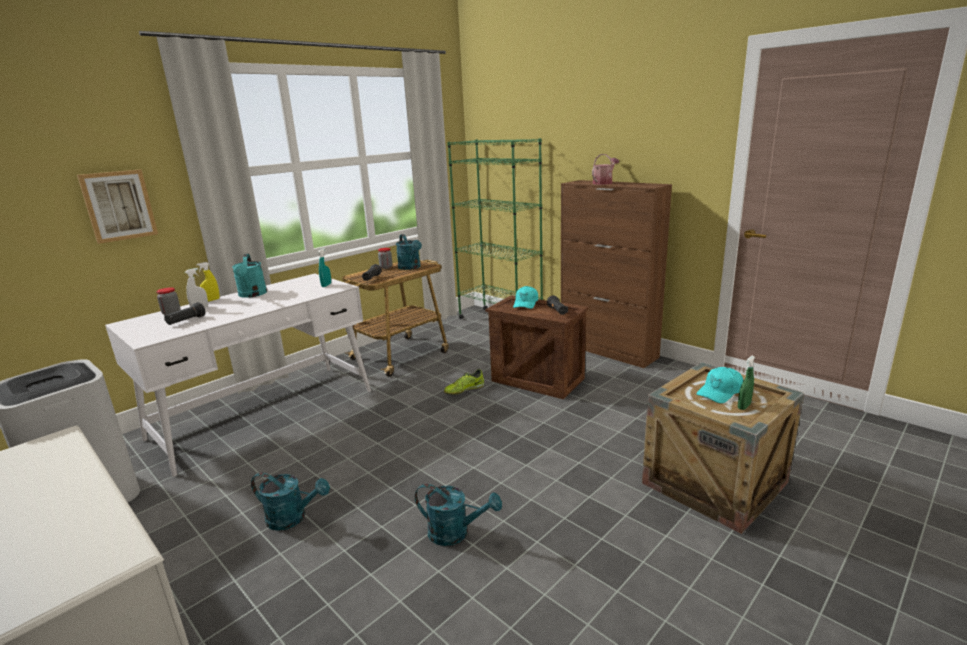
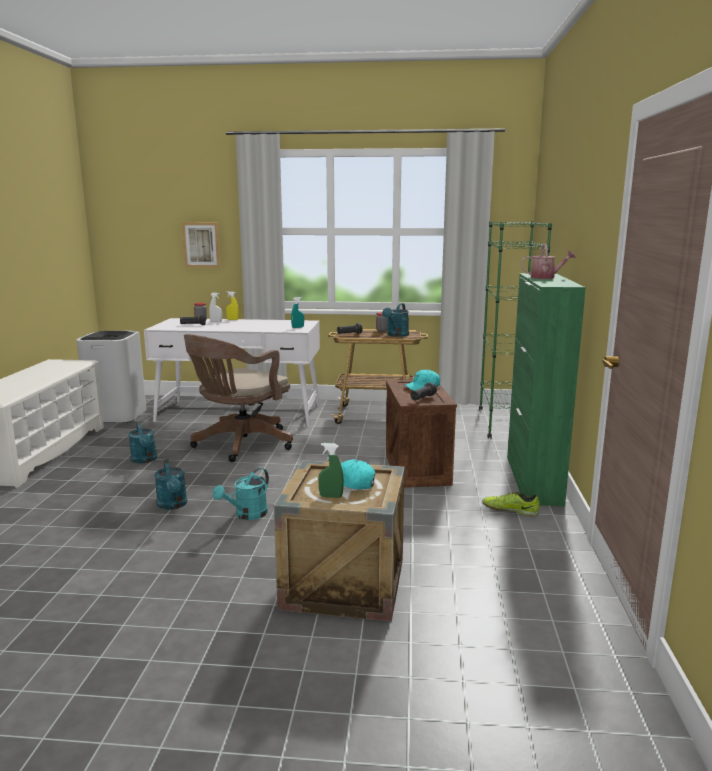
camera: 50 degrees right, 5 degrees down
(252, 295) = (254, 322): turquoise watering can -> turquoise watering can (247, 515)
(354, 440) = (240, 445): none -> brown office chair
(464, 390) = (355, 451): shoe -> shoe (510, 510)
(608, 350) = (533, 480): brown cabinet -> green cabinet

